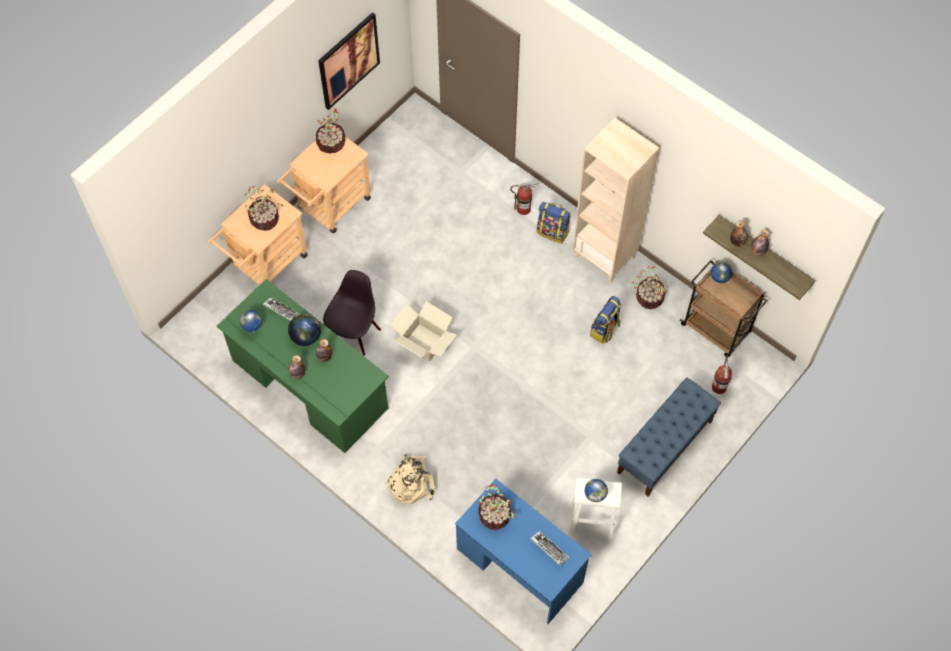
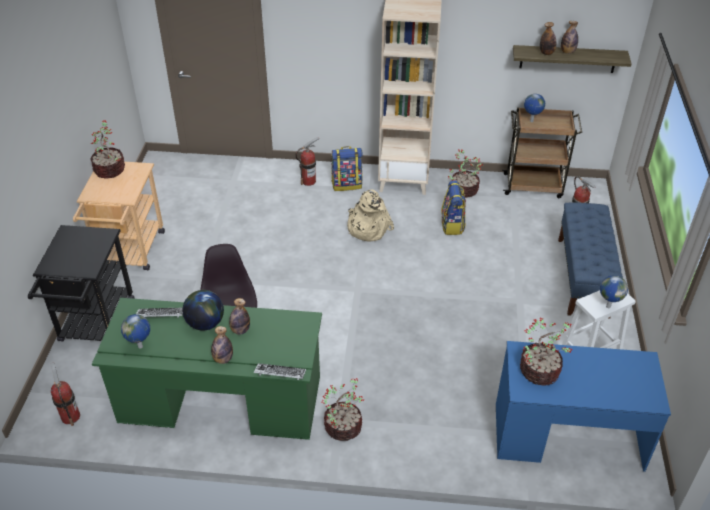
camera: 35 degrees left, 20 degrees down
(207, 336) = (70, 416): none -> fire extinguisher
(265, 219) = (83, 249): potted plant -> potted plant (344, 427)
(266, 264) = (95, 325): beige cart -> black cart
(348, 60) = (93, 77): picture -> none
(411, 482) = (398, 427): beige backpack -> beige backpack (367, 228)
(424, 342) = (307, 308): cardboard box -> none
(549, 549) = (618, 370): keyboard -> keyboard (280, 373)

